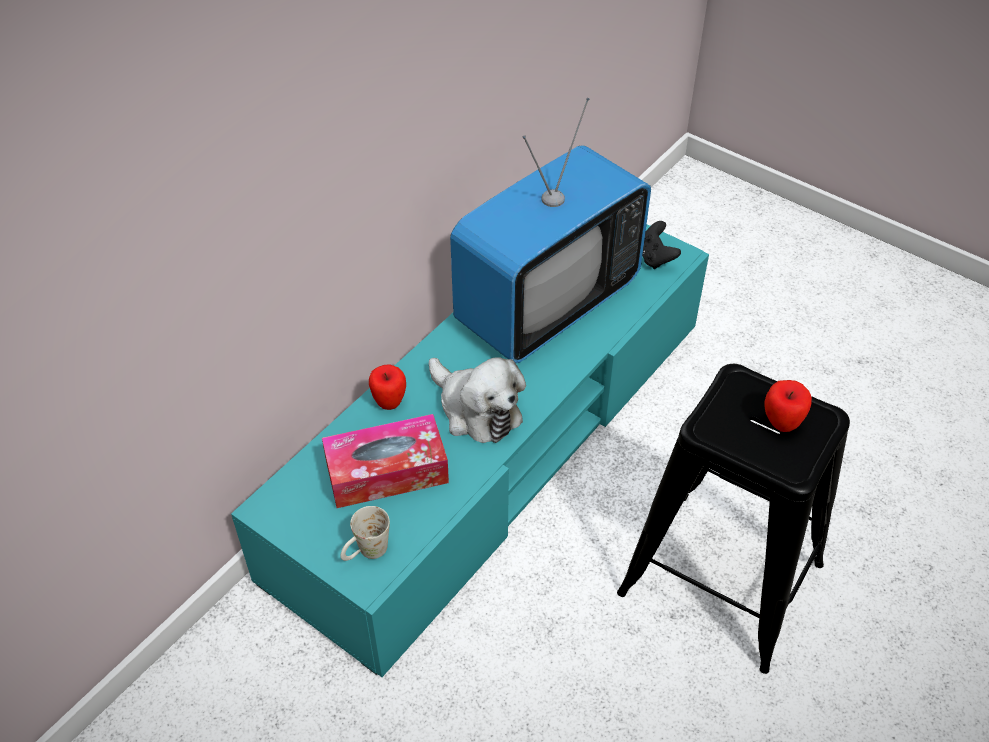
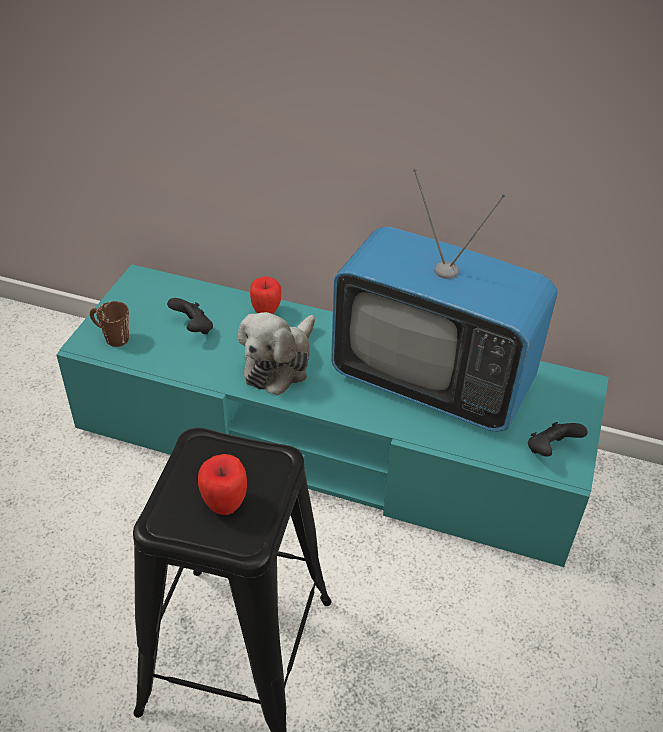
camera: 70 degrees right, 5 degrees down
(366, 553) = (111, 337): white mug -> brown mug
(387, 472) = (193, 328): tissue box -> black game controller

